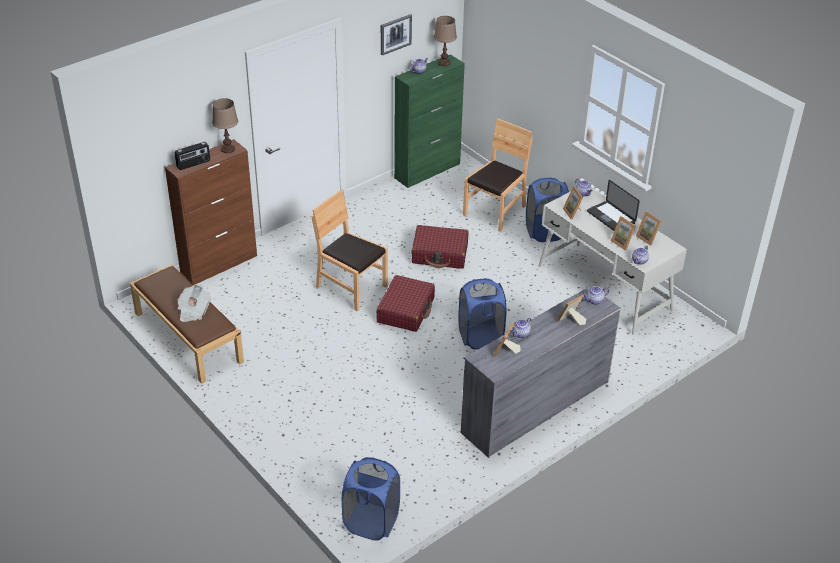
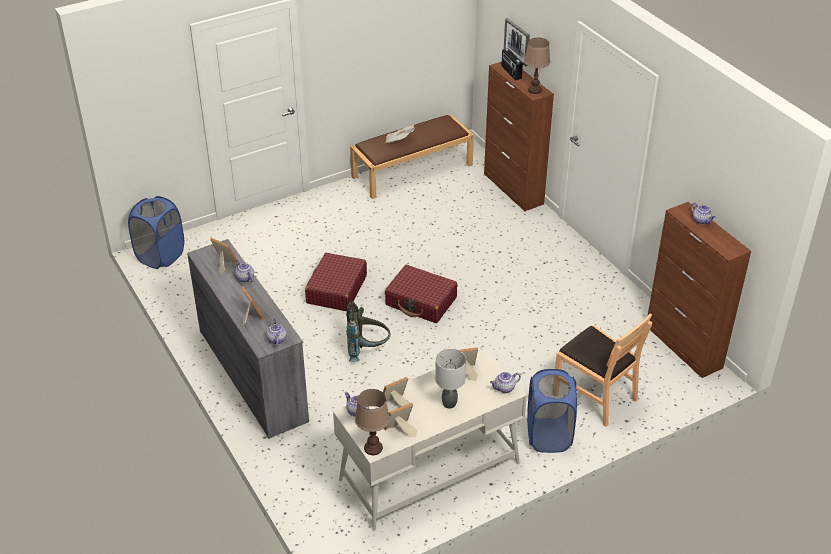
camera: 100 degrees right, 0 degrees up
(351, 287) = (465, 268): brown chair -> none
(395, 34) = (703, 156): picture -> picture (517, 41)
(427, 171) = (683, 347): green cabinet -> brown cabinet
(440, 254) = (513, 337): red suitcase -> red suitcase (336, 290)
(444, 63) = (725, 243): brown table lamp -> brown table lamp (373, 448)
(480, 337) = (367, 350): blue laundry basket -> grey backpack
(611, 217) = (449, 404): laptop -> grey table lamp

